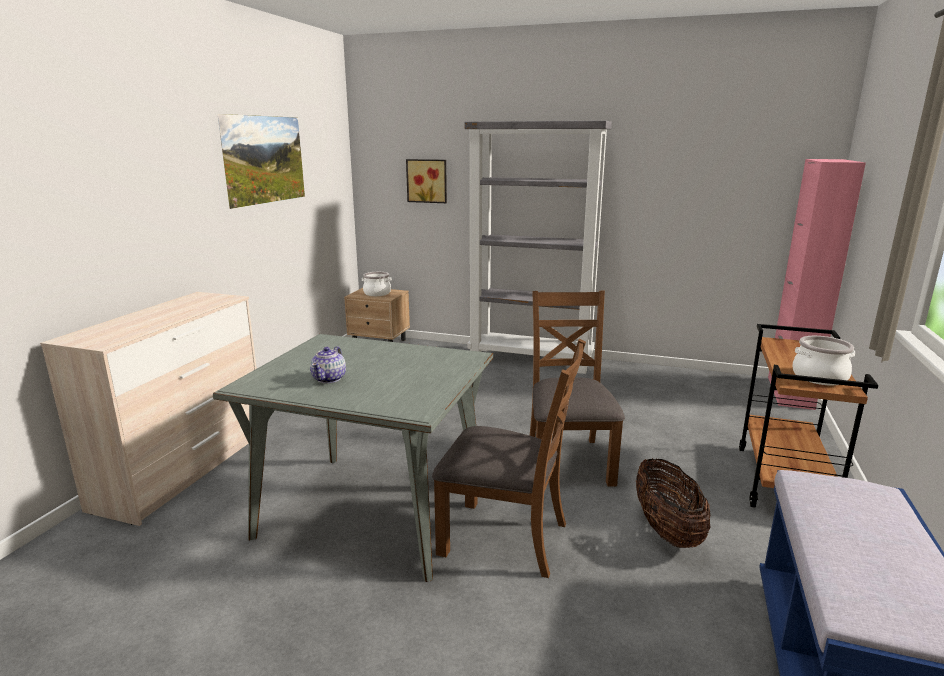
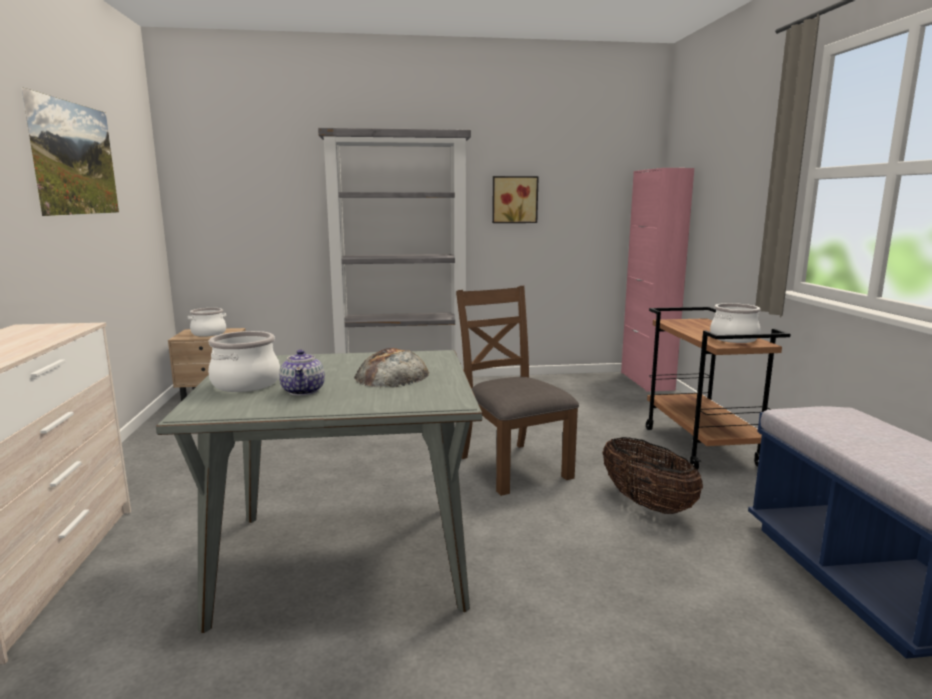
camera: 25 degrees left, 5 degrees down
(301, 364) = (246, 384): none -> cooking pot
(409, 373) = (392, 375): none -> bread
(427, 181) = (262, 199): picture -> picture (514, 199)
(505, 537) = (511, 547): brown chair -> none

